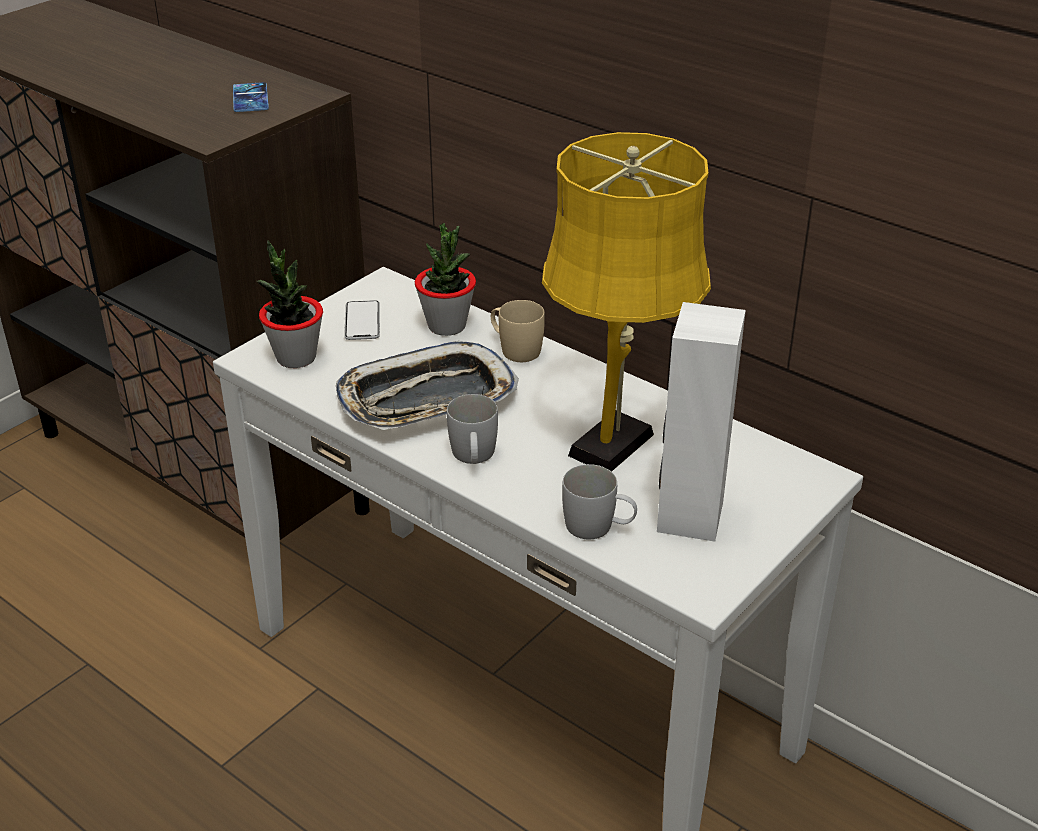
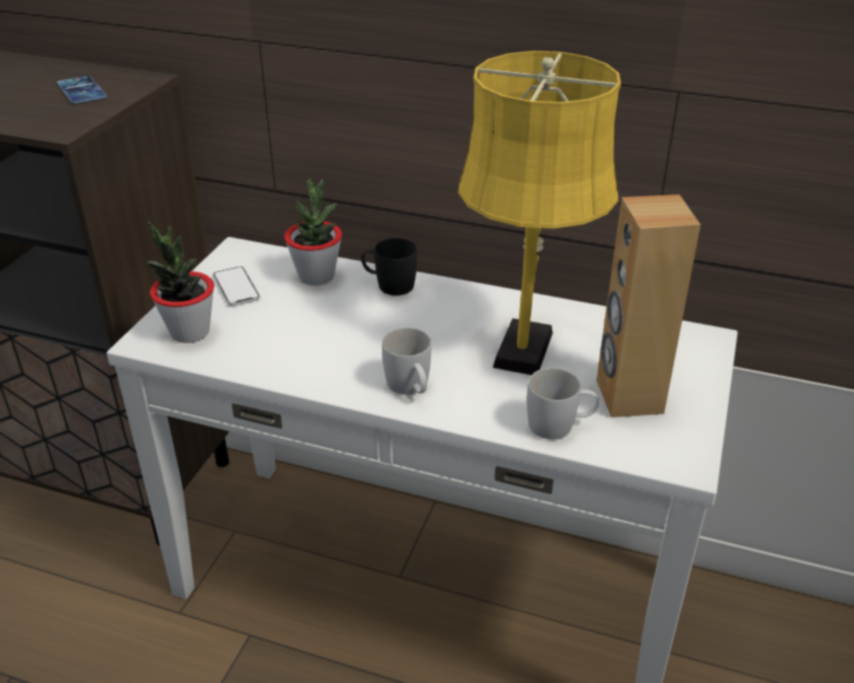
camera: 20 degrees left, 0 degrees up
(426, 399) = (336, 344): tray -> none
(514, 349) = (389, 285): beige mug -> black mug
(689, 516) = (628, 396): white speaker -> brown speaker

